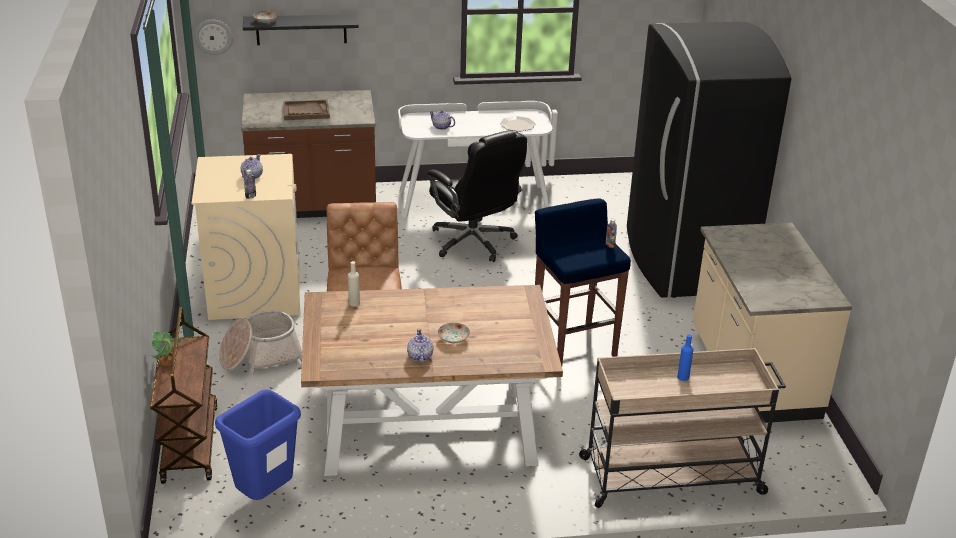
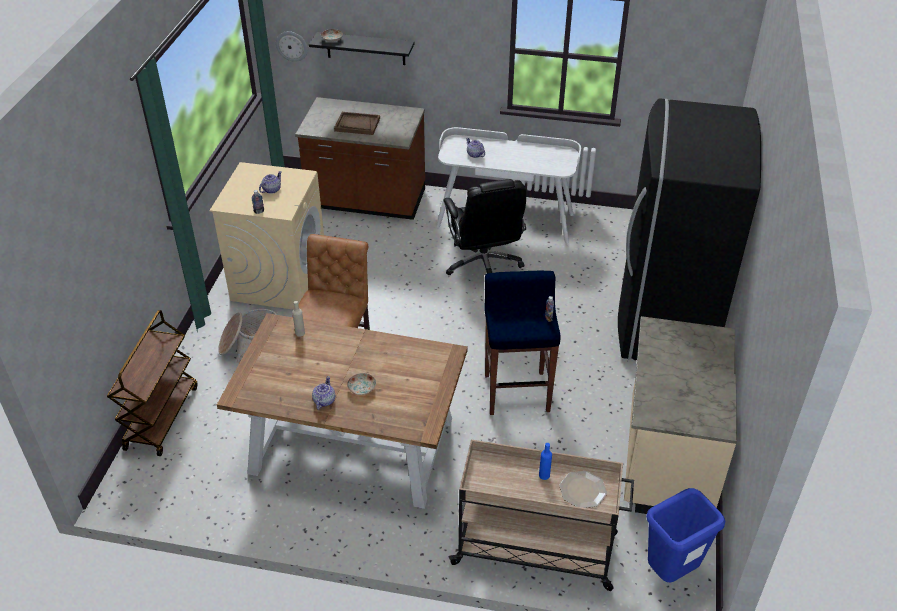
camera: 20 degrees right, 10 degrees up
(166, 362) = (139, 355): potted plant -> none
(265, 495) = (194, 481): blue trash can -> blue trash can (671, 572)
(517, 124) = (544, 162): plate -> plate (582, 490)

